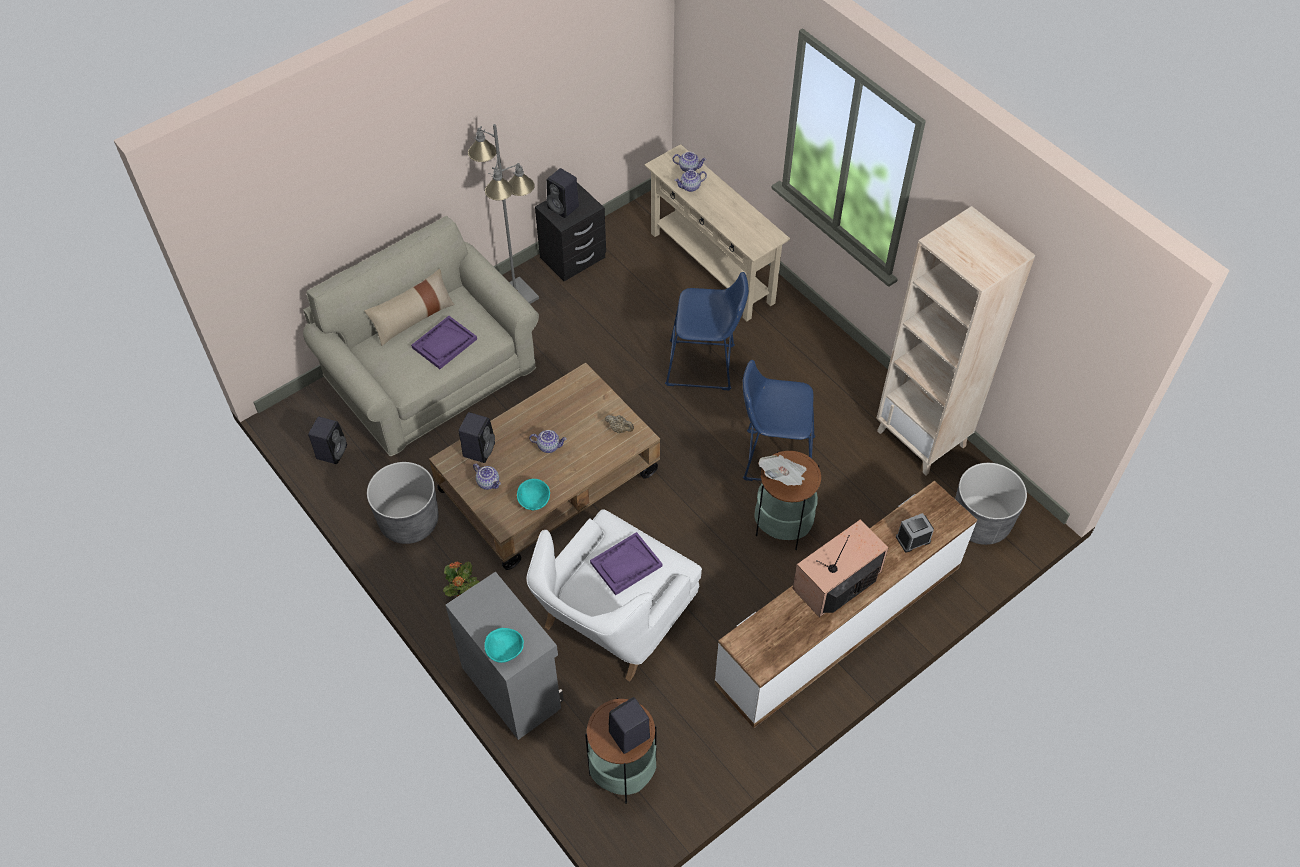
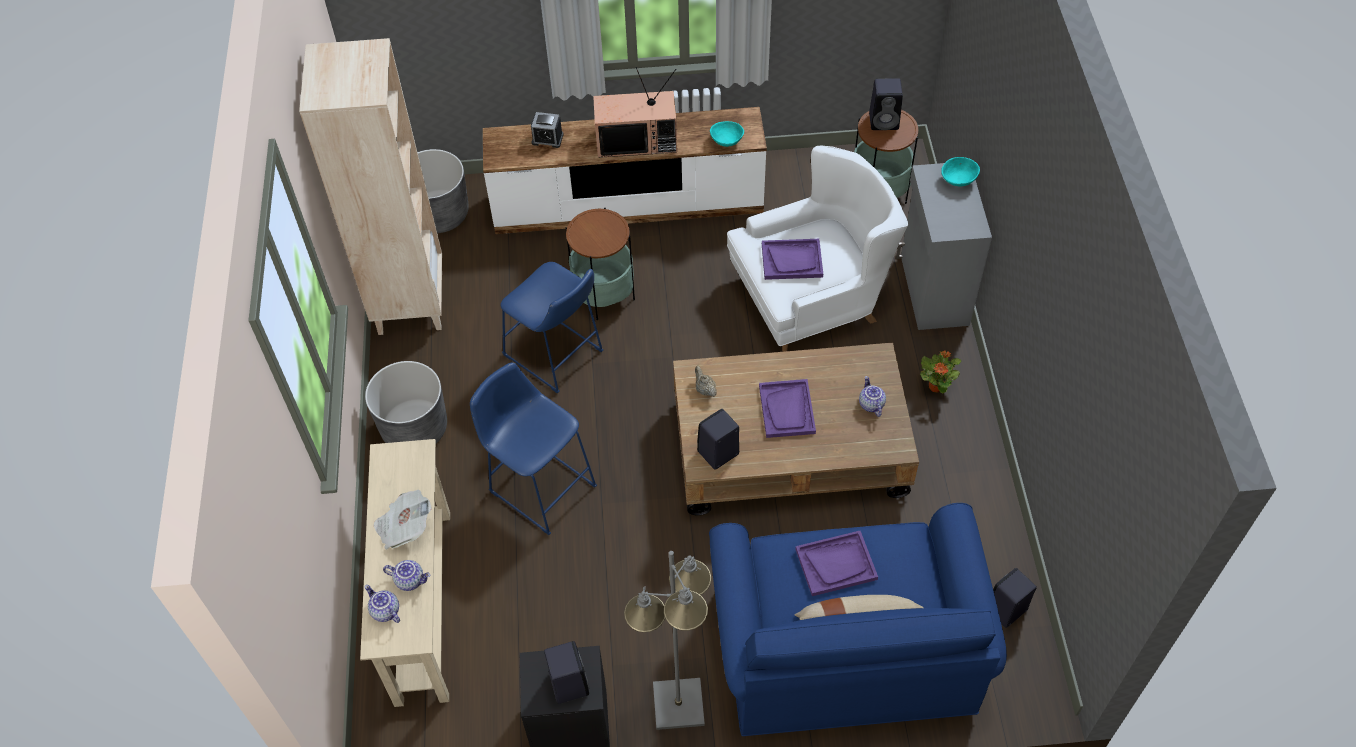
camera: 145 degrees left, 0 degrees up
(409, 521) = (954, 483): grey planter -> grey planter (415, 428)
(431, 375) = (844, 646): beige sofa -> blue sofa
(479, 449) = (860, 444): black speaker -> black speaker (717, 453)
(534, 501) = (836, 364): turquoise bowl -> turquoise bowl (726, 141)
(549, 446) = (787, 410): teapot -> purple tray
(783, 477) = (606, 233): newspaper -> newspaper (404, 527)

